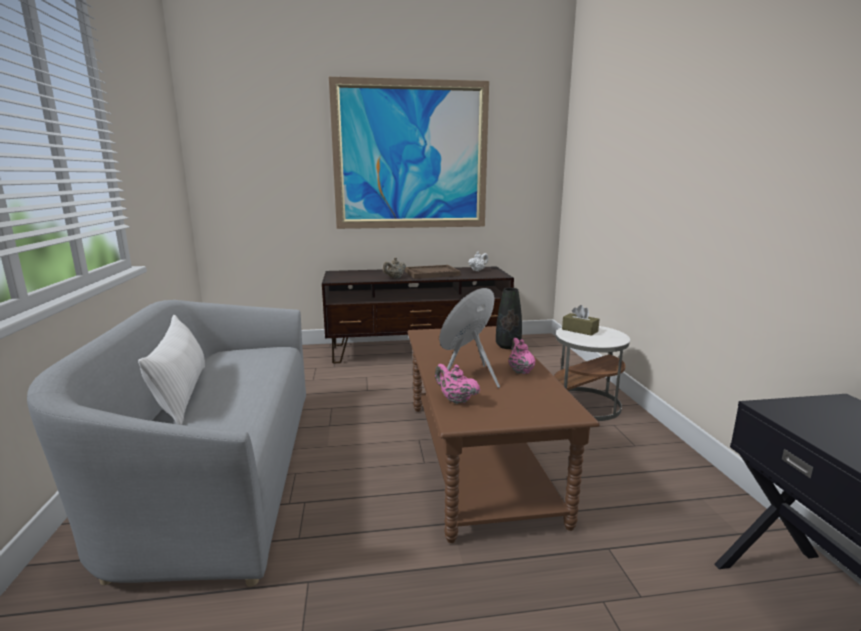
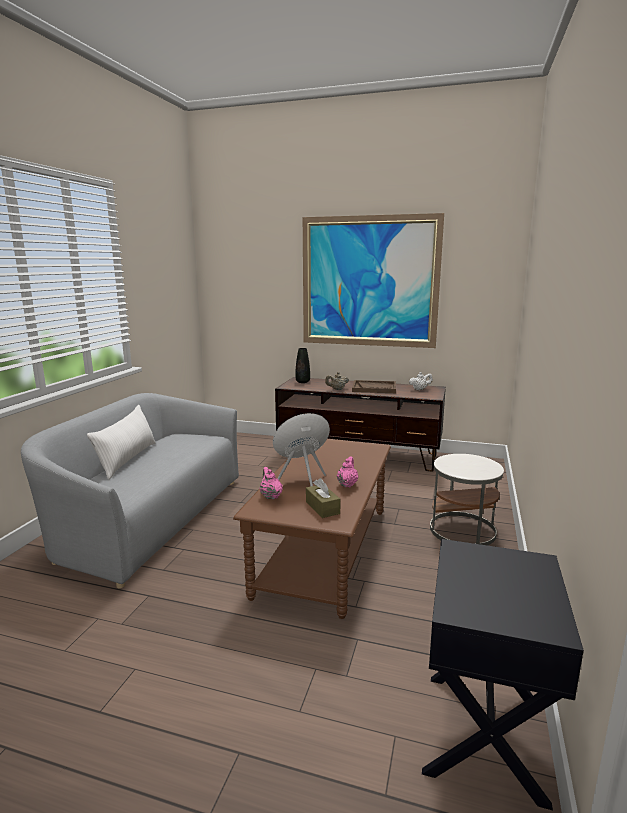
camera: 25 degrees right, 0 degrees up
(508, 346) = (366, 463): black vase -> black vase (302, 382)
(579, 330) = (460, 459): brown tissue box -> brown tissue box (322, 508)

